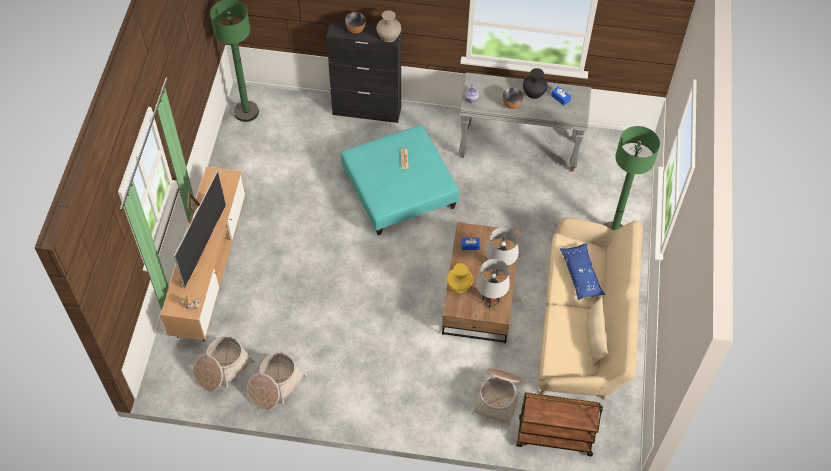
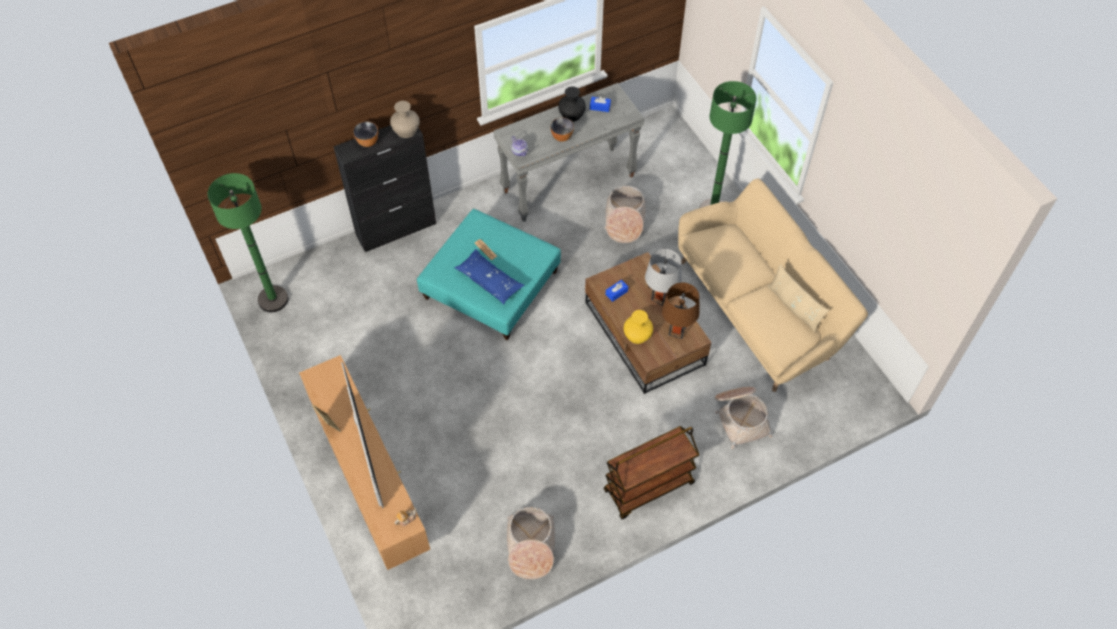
camera: 35 degrees left, 0 degrees up
(222, 368) = (464, 566): basket -> basket (624, 221)
(490, 300) = (677, 331): grey table lamp -> brown table lamp
(554, 437) = (816, 421): brown cart -> brown cart (648, 488)
(581, 275) = (736, 258): blue pillow -> blue pillow (489, 281)

